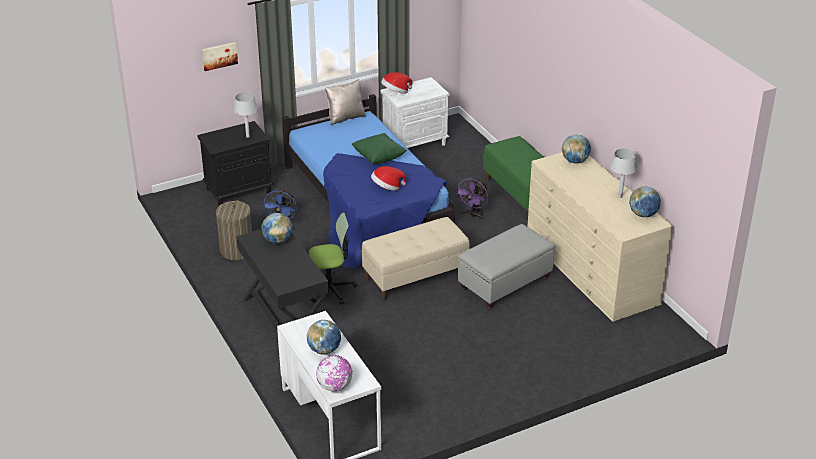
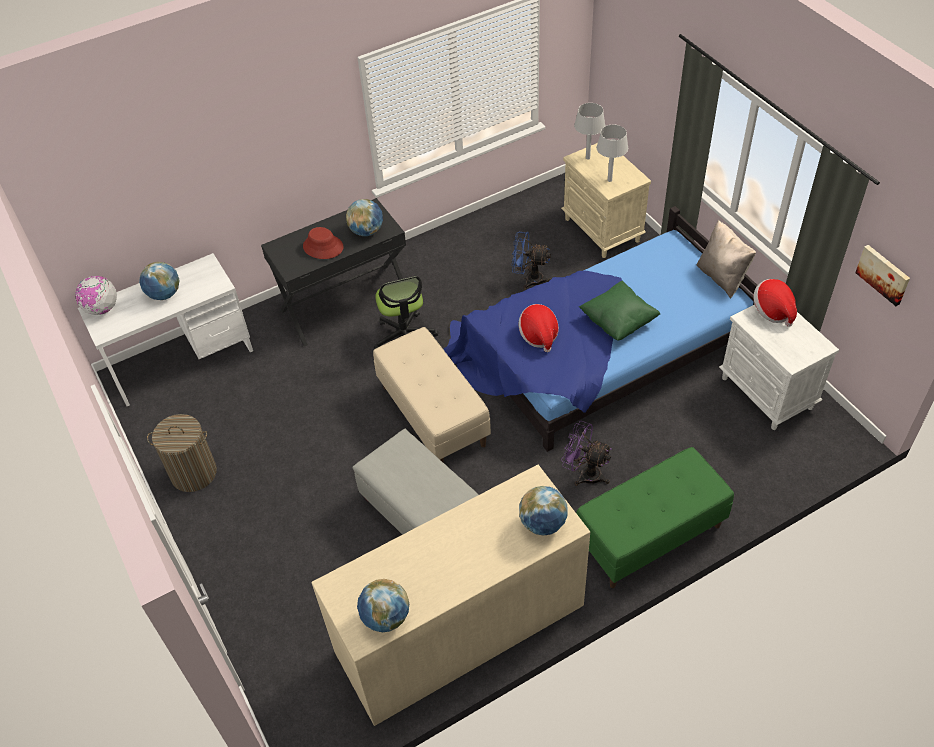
camera: 90 degrees right, 15 degrees up
(219, 55) = (656, 76): picture -> picture (883, 274)
(236, 250) = (477, 247): laundry basket -> laundry basket (193, 473)
(239, 190) = (602, 230): black nightstand -> beige nightstand
(290, 262) = (323, 247): none -> red hat
(620, 196) = (438, 585): grey table lamp -> grey table lamp (588, 157)

